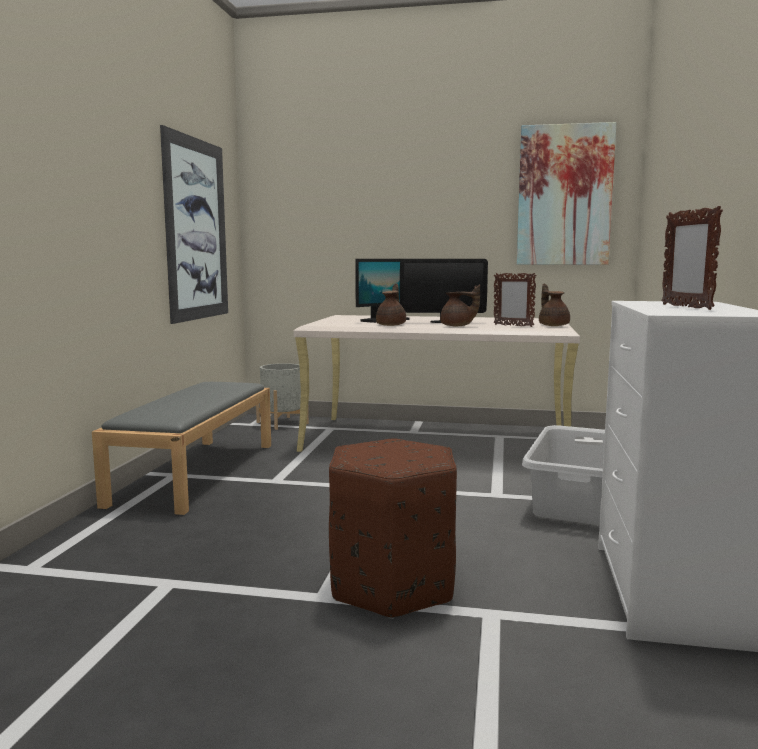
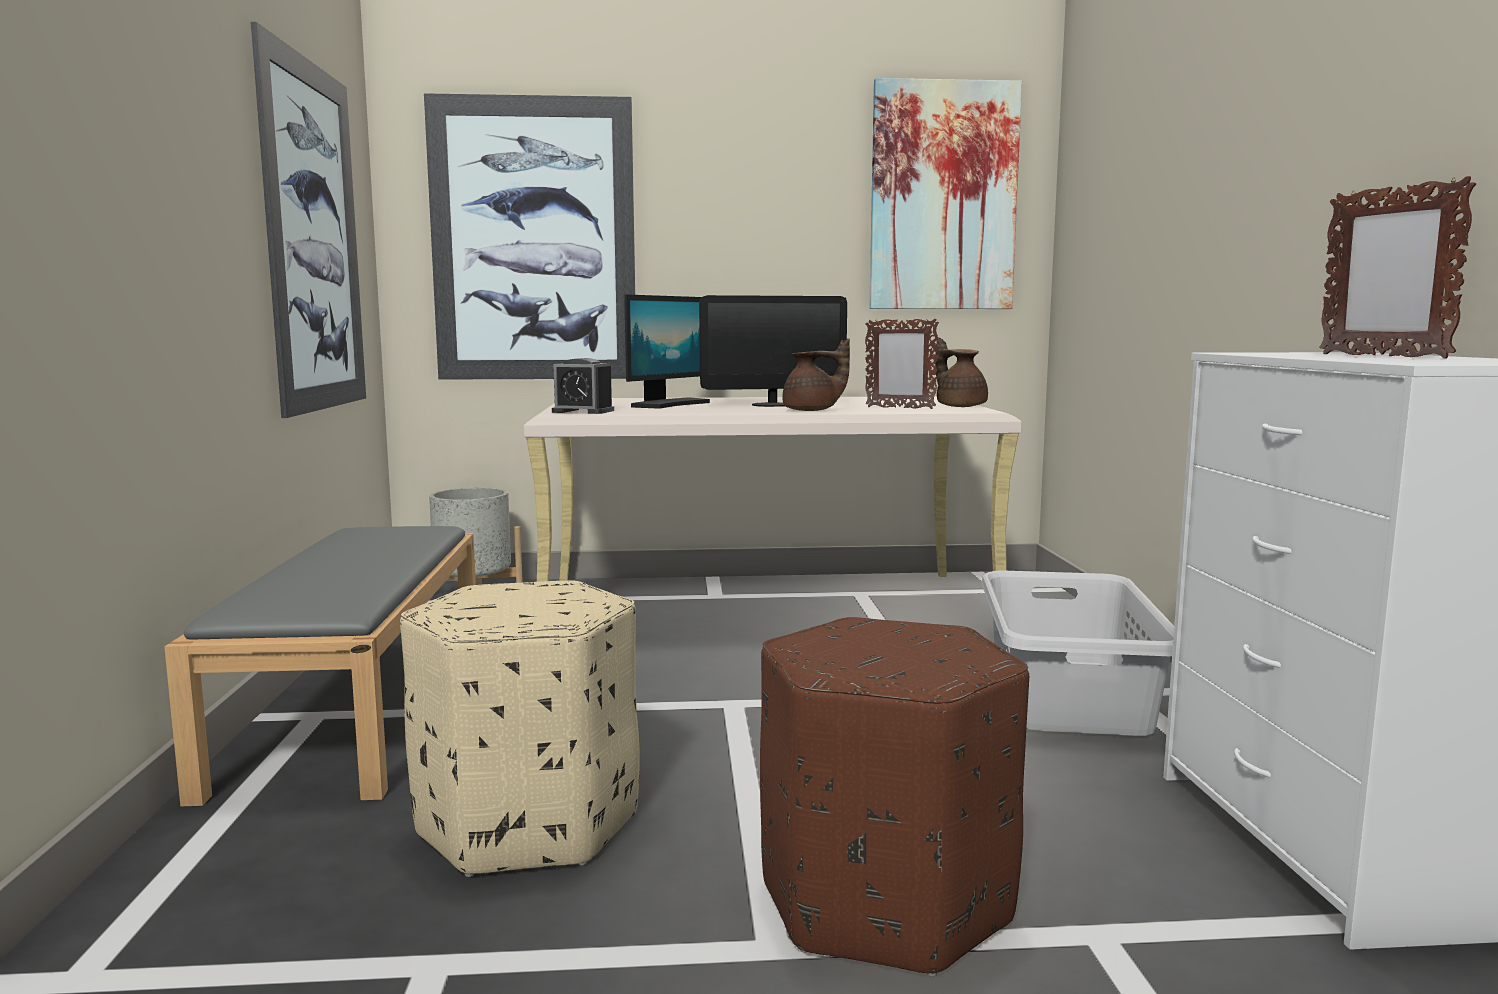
camera: 15 degrees left, 0 degrees up
(244, 531) = (528, 822): none -> beige ottoman
(322, 226) = (534, 240): none -> picture
(330, 323) = (583, 411): none -> alarm clock
(392, 325) = (698, 411): brown teapot -> none

